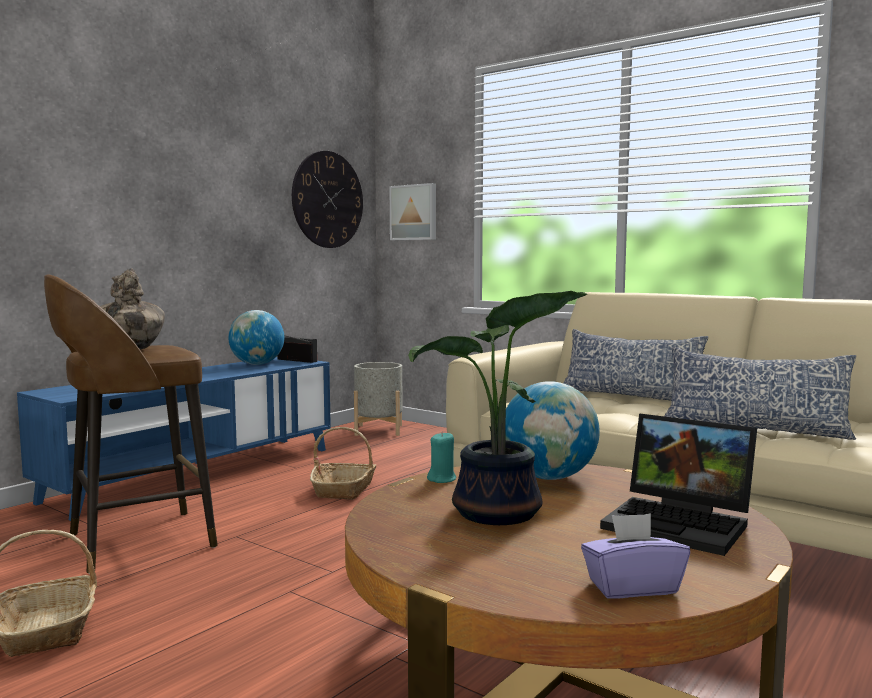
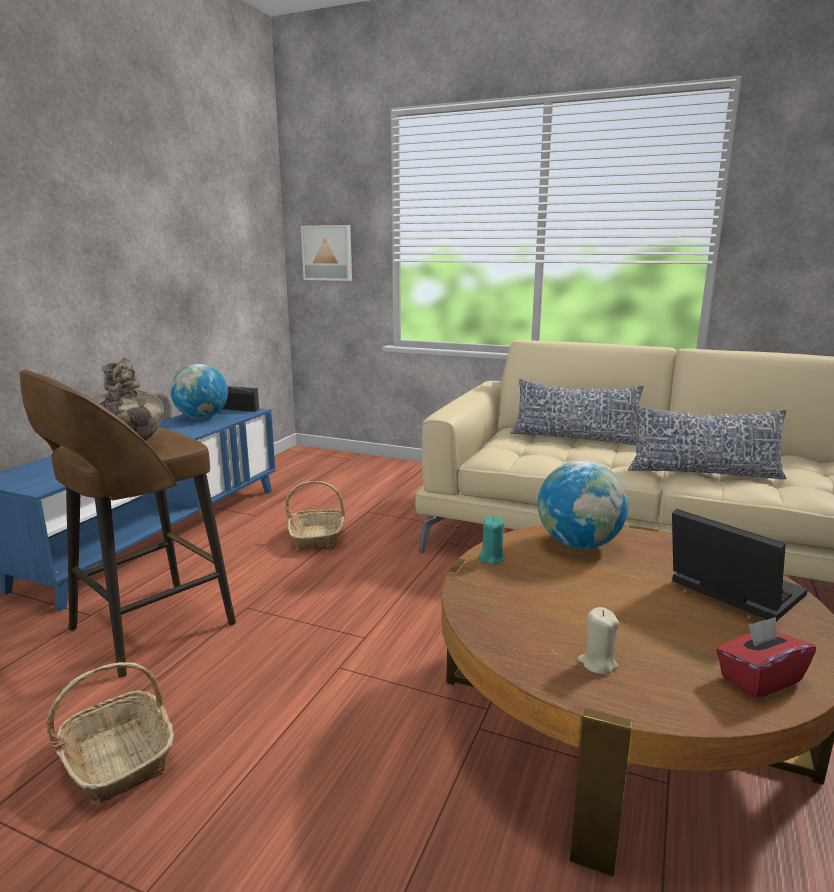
camera: 15 degrees left, 10 degrees up
(327, 199) = (244, 241): wall clock -> none
(378, 430) = (308, 463): grey planter -> none
(464, 557) = (597, 663): none -> beige candle
(496, 514) = (577, 600): potted plant -> none
(632, 587) = (759, 679): purple tissue box -> red tissue box
(682, 524) = (729, 591): laptop -> laptop turned 150 degrees counterclockwise

